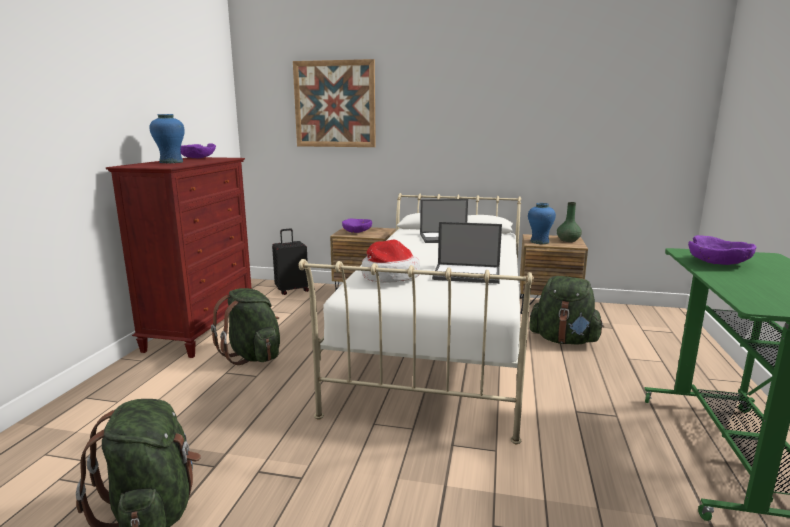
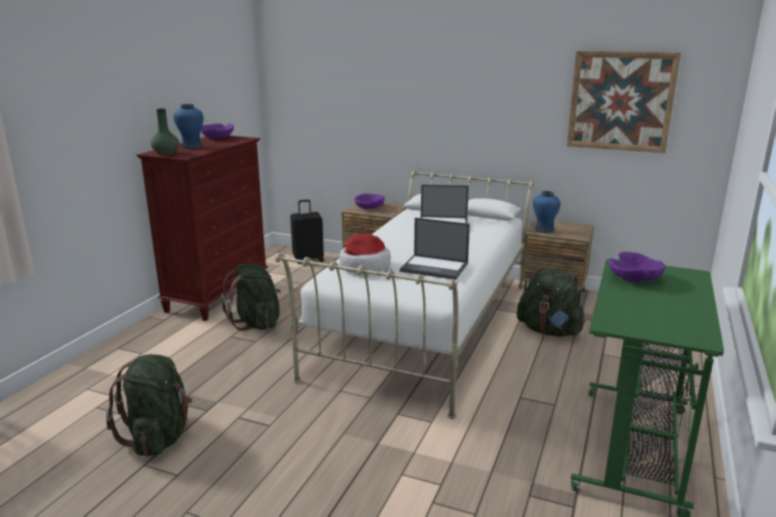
camera: 10 degrees right, 5 degrees up
(335, 104) = (353, 79): picture -> picture (621, 101)
(568, 240) = (575, 230): green vase -> green vase (166, 153)

